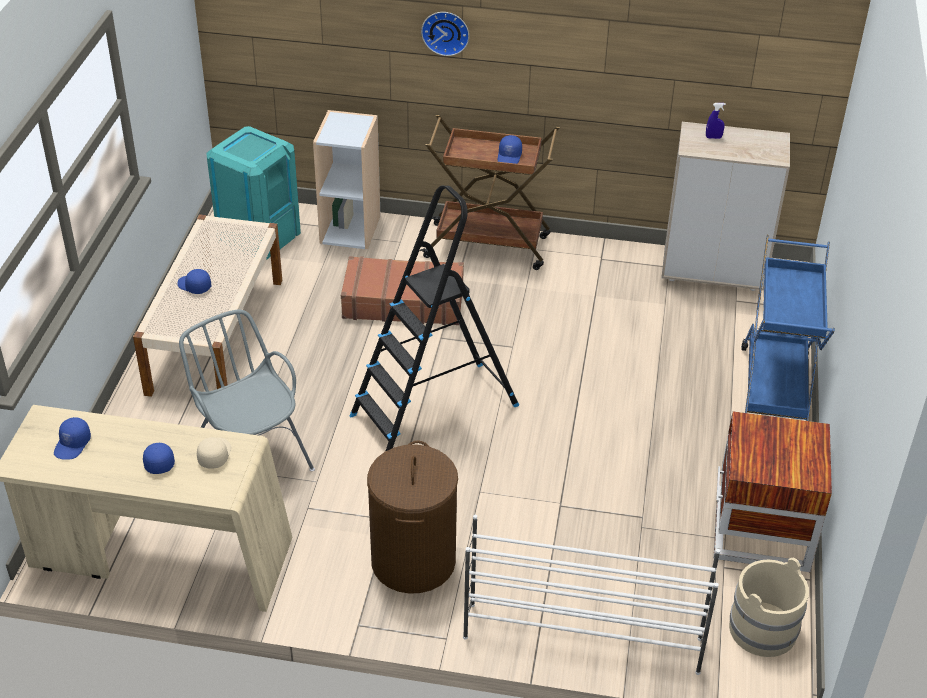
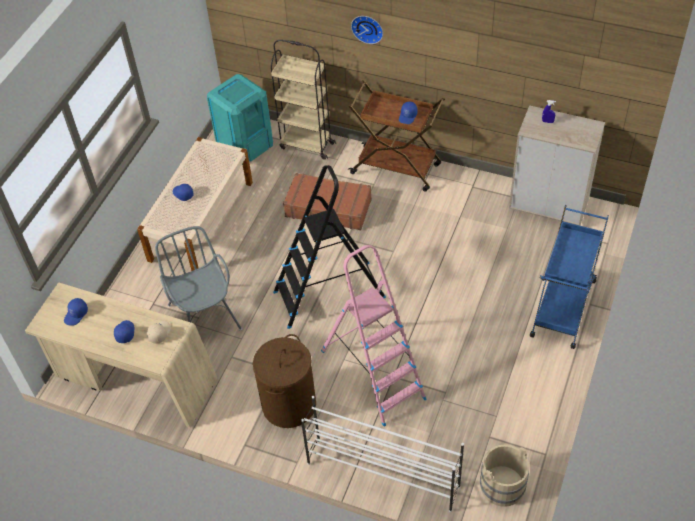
camera: 15 degrees right, 10 degrees up
(351, 229) = (307, 145): bookcase -> beige cart
(529, 506) = (373, 374): none -> pink step ladder
(761, 530) = (523, 412): nightstand -> none

